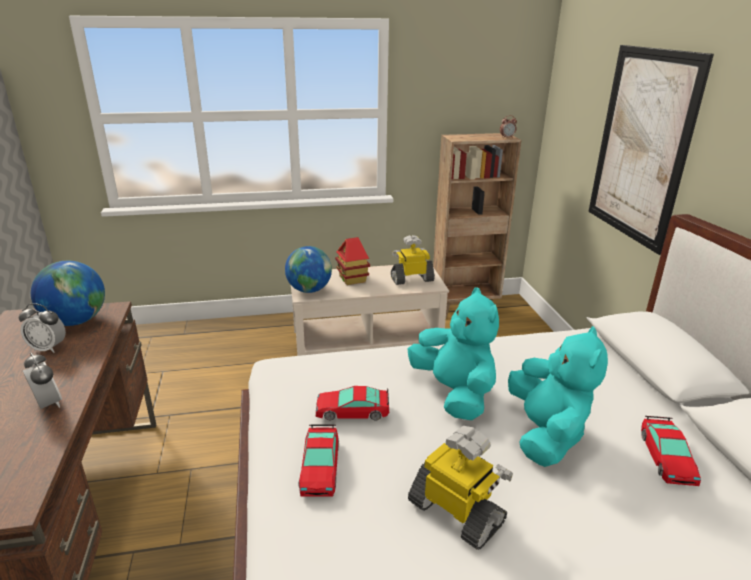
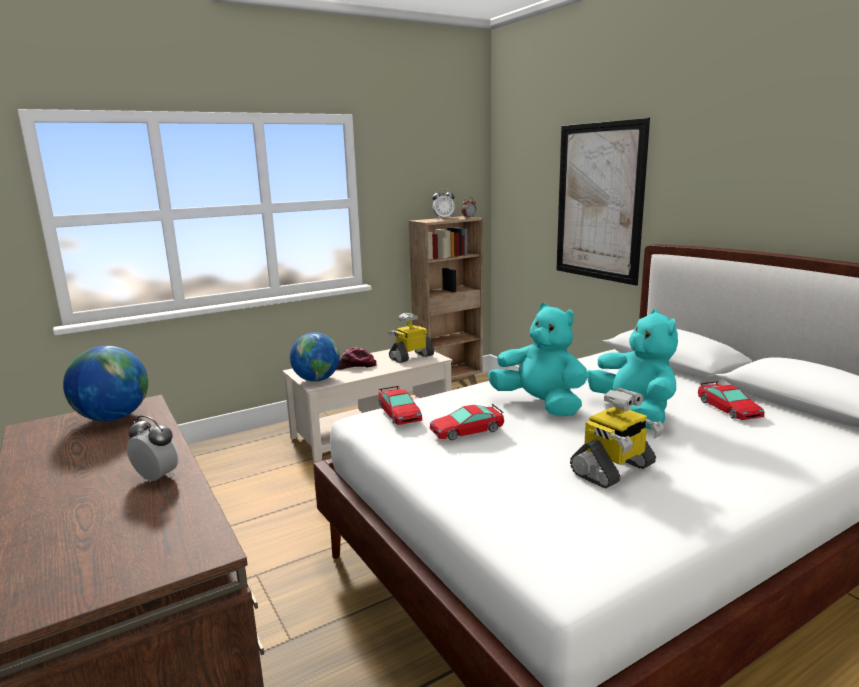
camera: 20 degrees left, 10 degrees down
(48, 348) = (103, 442): alarm clock -> alarm clock (443, 218)
(319, 467) = (473, 471): toy car -> toy car (399, 413)
(352, 279) = (353, 365): toy house -> cap
(457, 512) = (613, 470): toy robot -> toy robot turned 120 degrees clockwise

